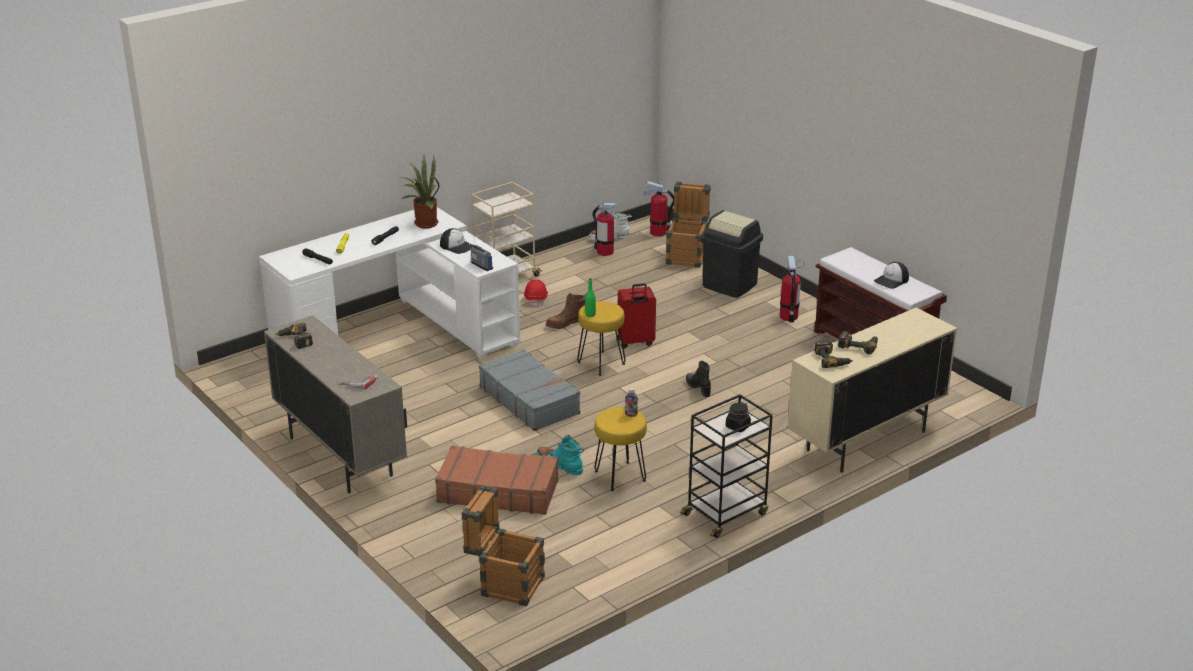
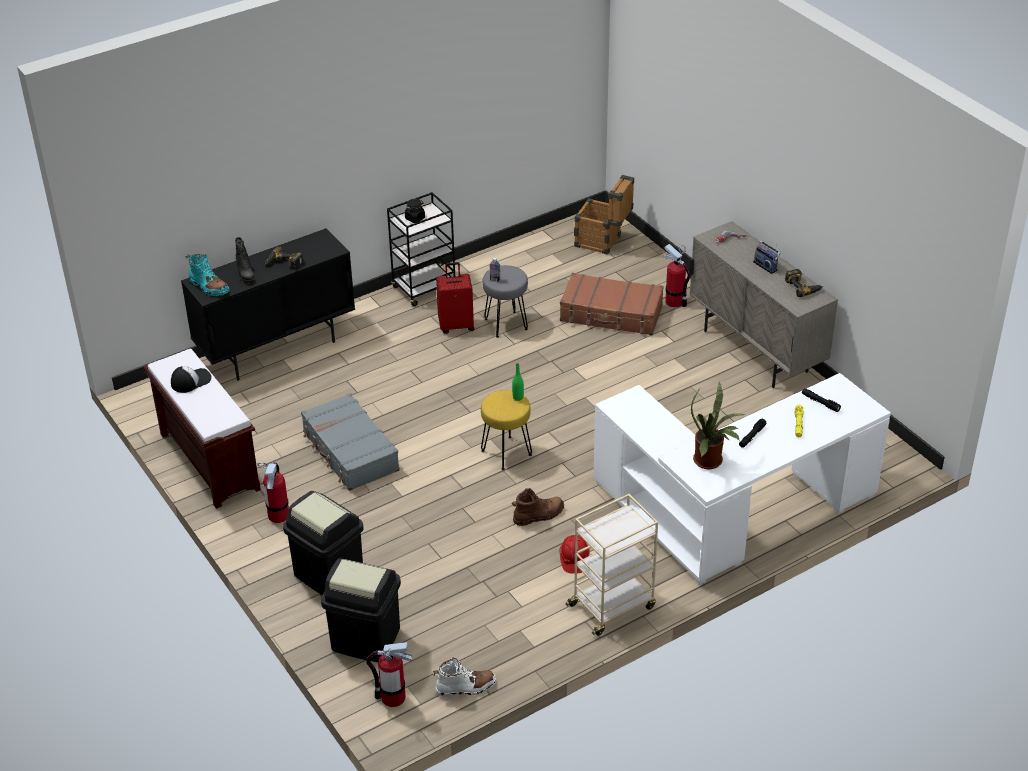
camera: 175 degrees left, 10 degrees up
(457, 246) = (666, 435): cap -> none
(480, 266) = (636, 400): radio -> radio (766, 265)
(529, 400) = (583, 407): grey suitcase -> grey suitcase (350, 452)
(559, 465) = (557, 336): turquoise boot -> turquoise boot (209, 287)
(605, 252) = (476, 654): fire extinguisher -> fire extinguisher (675, 301)
(620, 476) = (505, 324): yellow stool -> grey stool
(635, 342) = (464, 481): red suitcase -> red suitcase (456, 325)
(687, 255) = (365, 640): crate -> black trash can
(698, 388) = (412, 416): black boot -> black boot (245, 274)
(832, 359) = (314, 250): power drill -> none
(865, 441) = (277, 349): beige cabinet -> black cabinet

